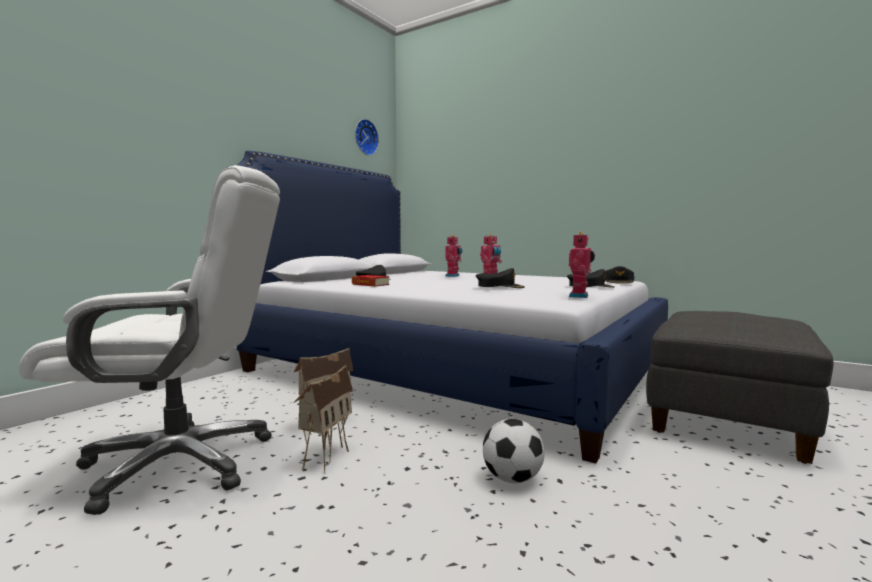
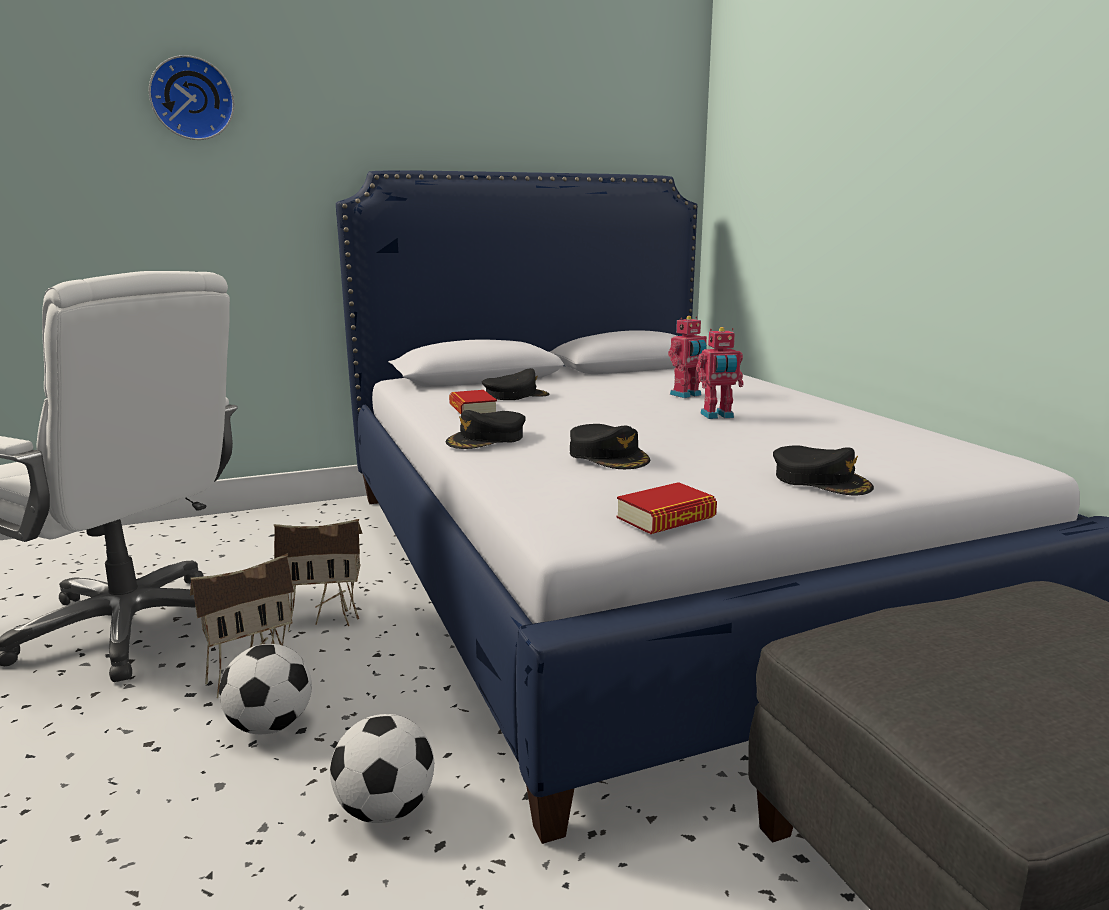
camera: 35 degrees right, 10 degrees up
(365, 137) = (625, 107): wall clock -> wall clock (192, 99)
(385, 473) = (270, 726): none -> football
(580, 296) = (666, 518): toy robot -> book
(618, 281) = (955, 471): black cap -> black cap (487, 439)

